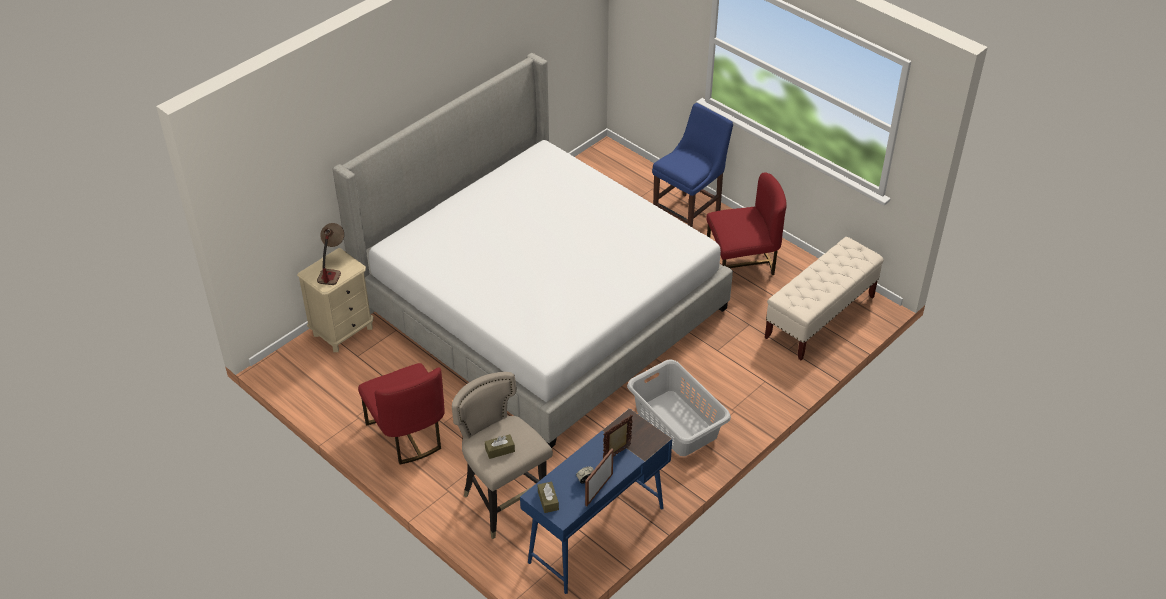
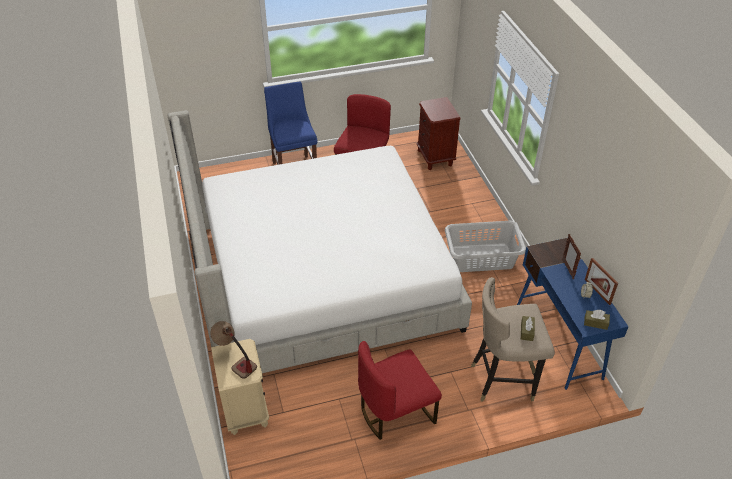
camera: 60 degrees left, 0 degrees up
(407, 434) = (395, 412): red chair -> red chair turned 150 degrees clockwise
(819, 317) = (435, 158): beige bench -> brown nightstand

